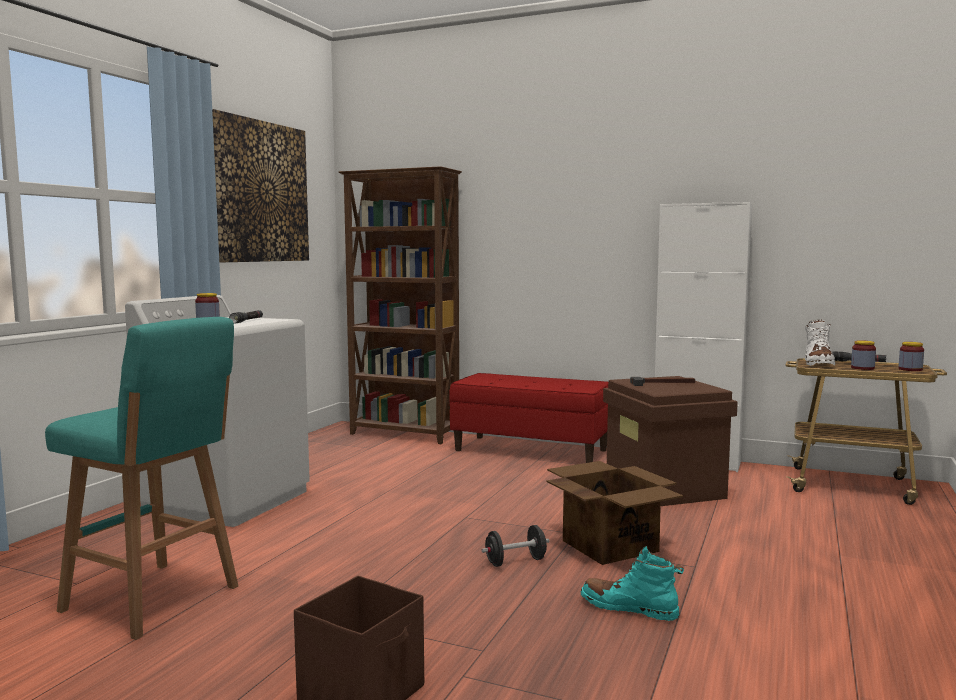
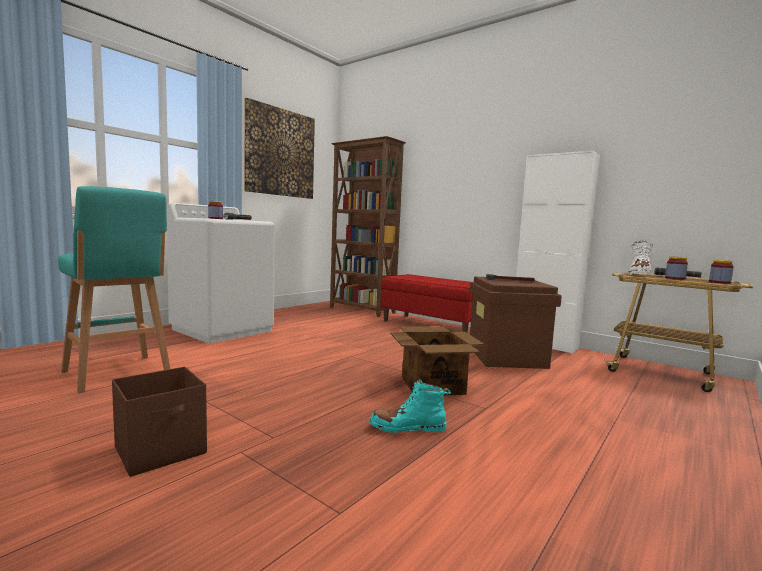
camera: 15 degrees right, 0 degrees up
(515, 561) = (356, 385): black dumbbell -> none
(629, 608) = (407, 428): turquoise boot -> turquoise boot turned 45 degrees counterclockwise

